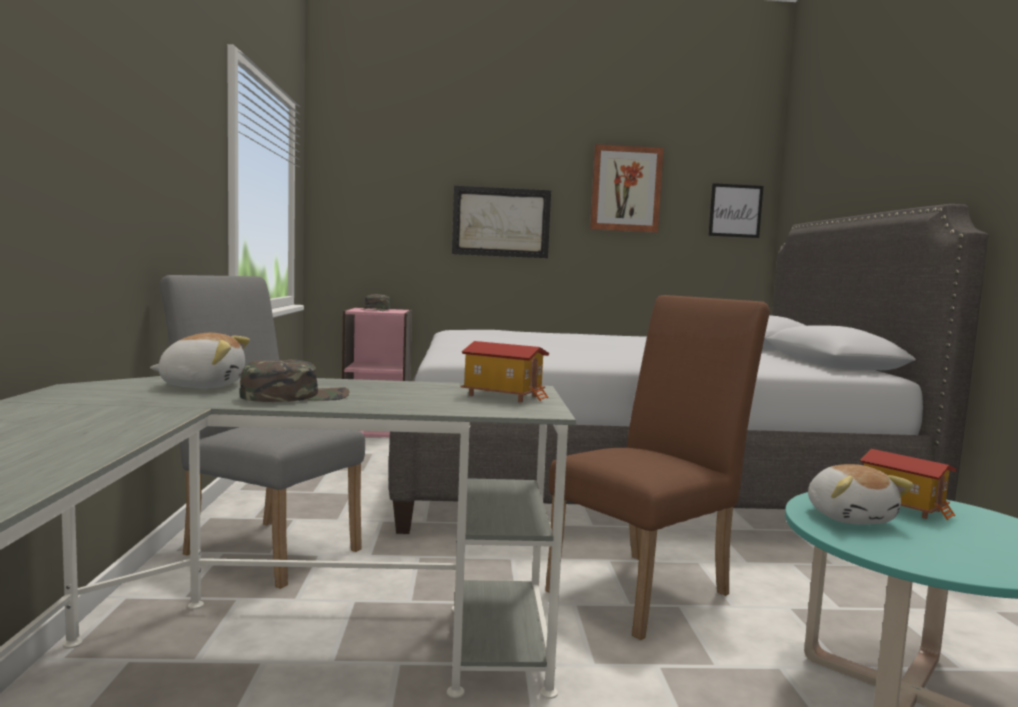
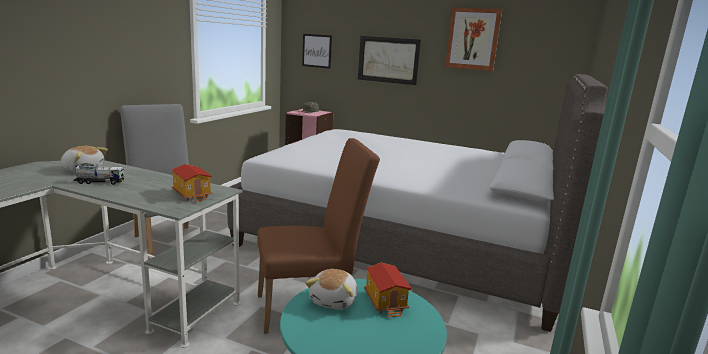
camera: 25 degrees right, 10 degrees up
(295, 397) = (100, 182): green cap -> toy truck
(735, 210) = (556, 56): picture -> picture (317, 51)

